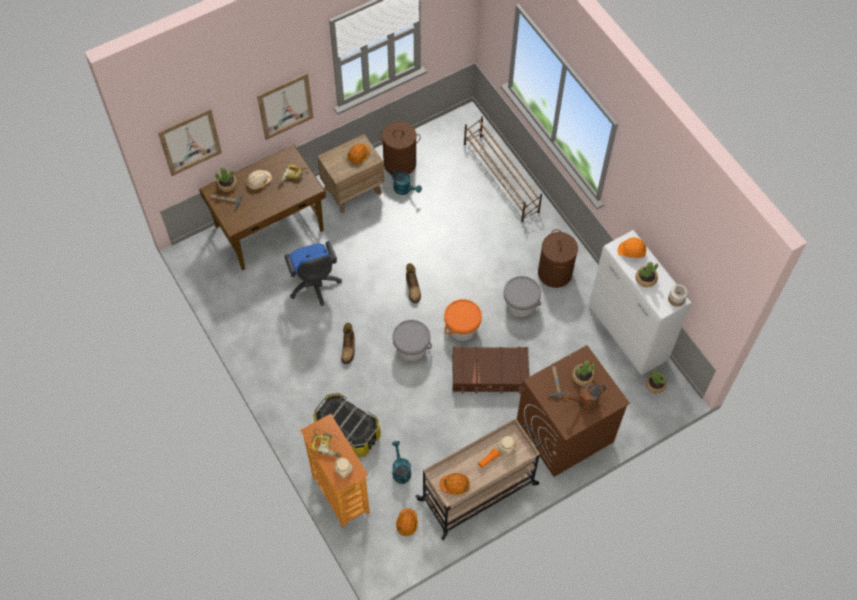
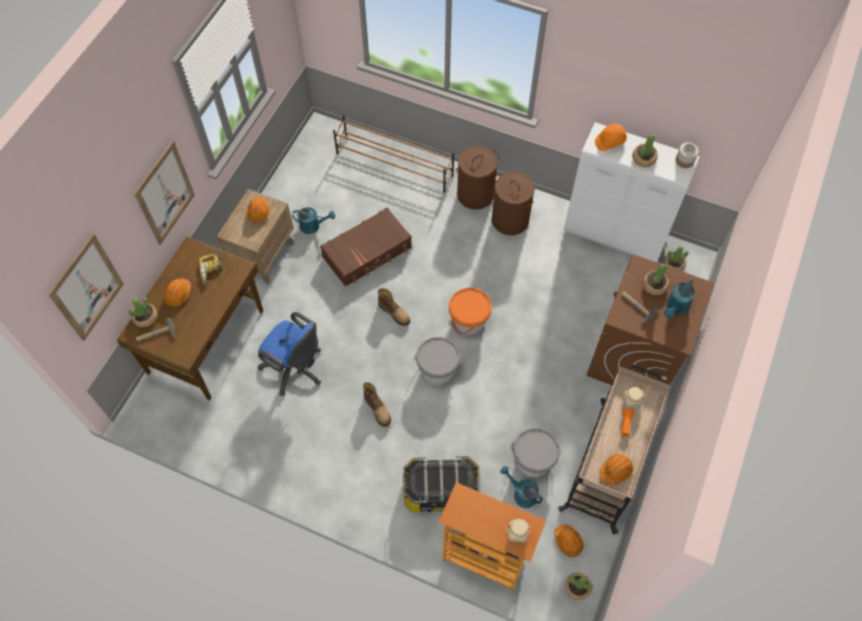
camera: 35 degrees left, 0 degrees up
(258, 181) = (178, 294): beige hard hat -> orange hard hat
(327, 445) = (479, 518): power drill -> none
(388, 556) = (577, 587): none -> potted plant
(400, 163) = (290, 204): brown laundry basket -> brown laundry basket (475, 194)
(490, 374) = (528, 347): brown suitcase -> brown suitcase (367, 252)
(520, 305) = (503, 267): grey bucket -> grey bucket (533, 460)
(584, 402) = (675, 308): brown watering can -> turquoise watering can

